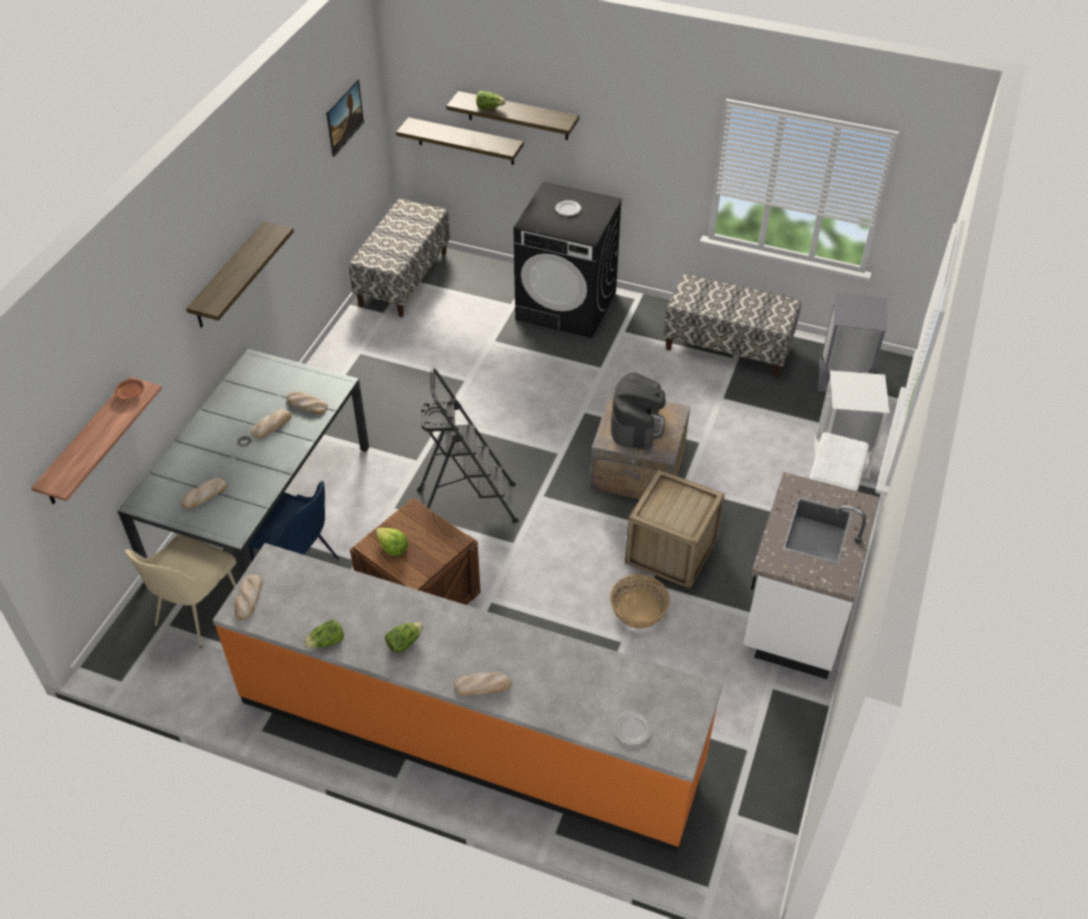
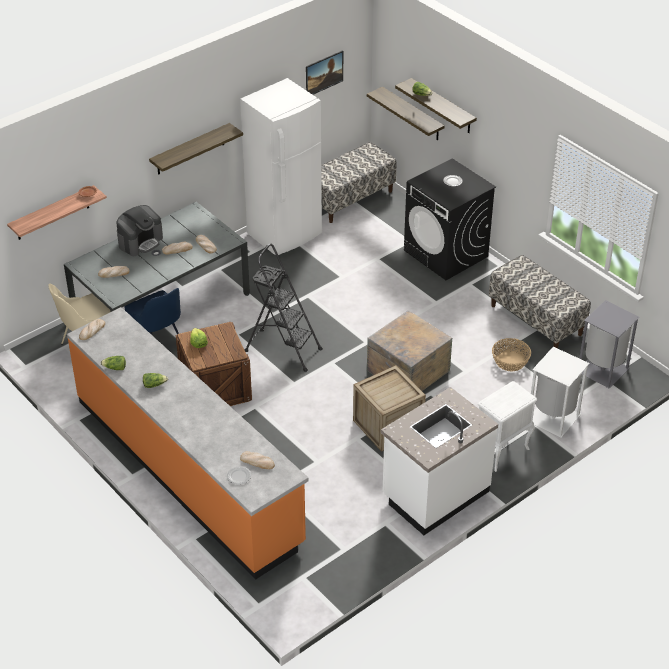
camera: 30 degrees right, 5 degrees down
(356, 352) = (285, 234): none -> white fridge
(482, 685) = (178, 422): bread -> bread (257, 461)
(636, 425) = (406, 336): coffee machine -> coffee machine (140, 241)
(639, 610) = (339, 449): basket -> basket (510, 361)

